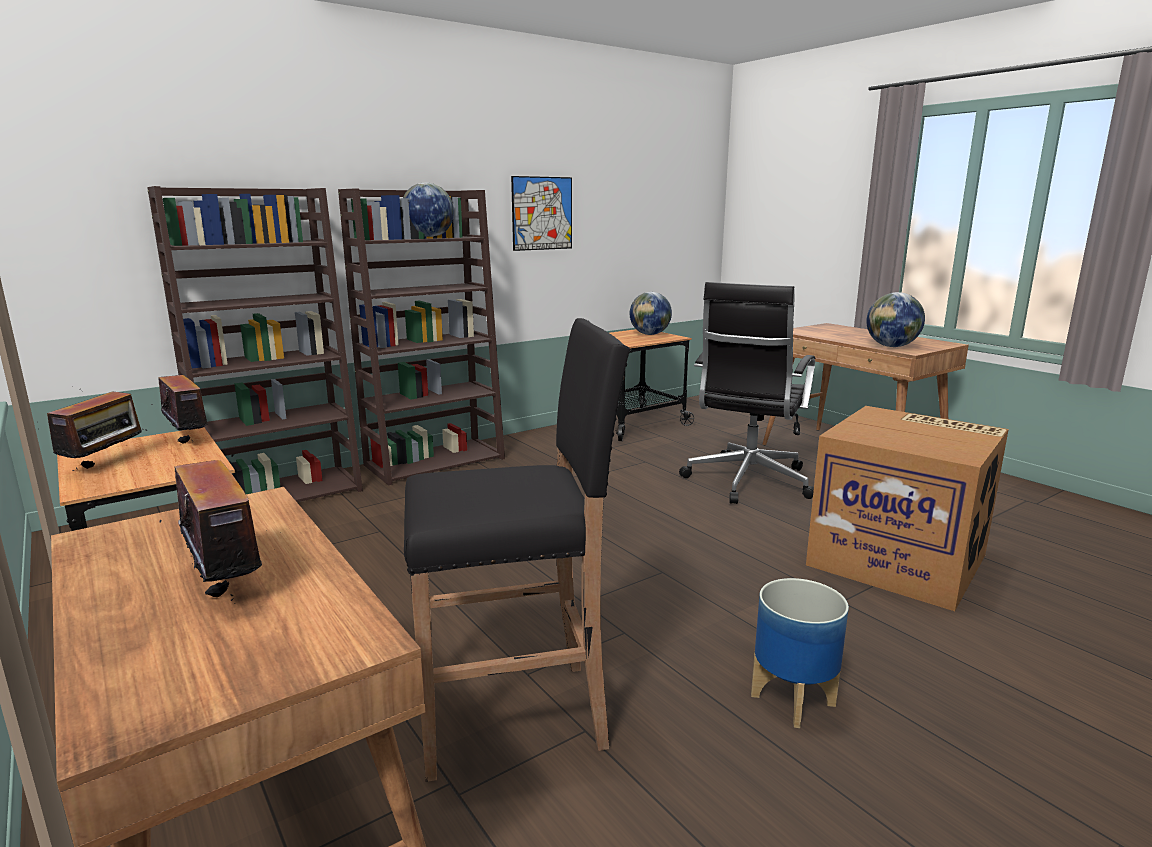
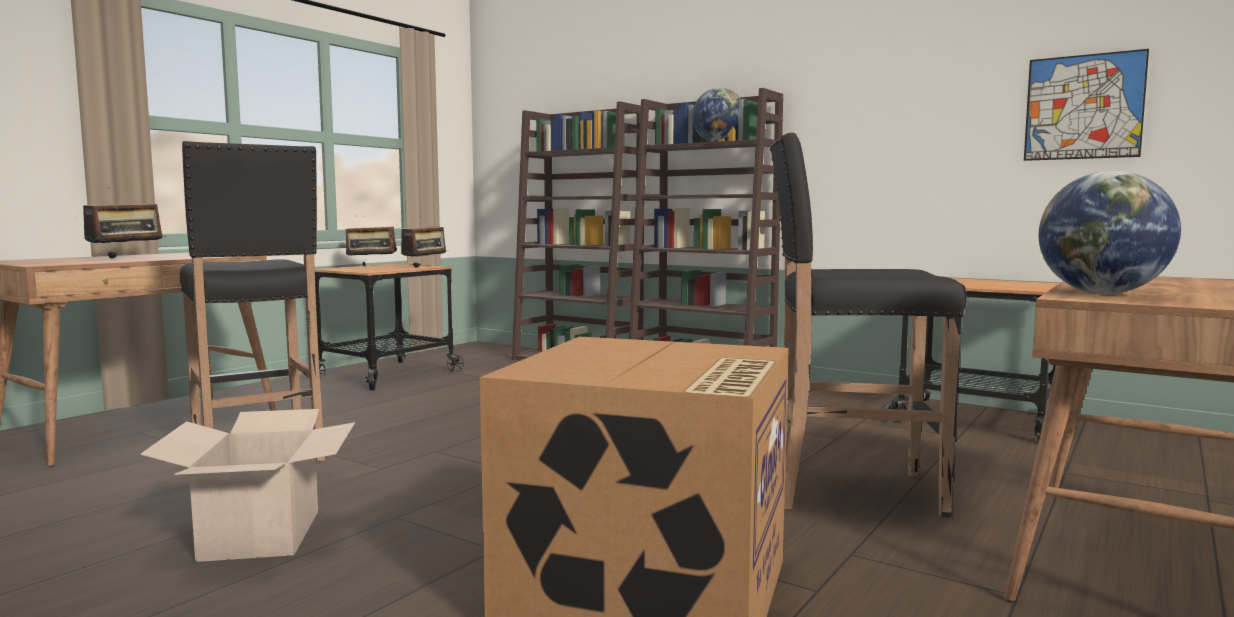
camera: 70 degrees right, 10 degrees down
(542, 213) = (889, 112): picture -> picture (1083, 107)
(650, 334) = (1023, 285): globe -> none
(747, 482) = (848, 490): black office chair -> black stool
(792, 700) = (260, 534): planter -> cardboard box

